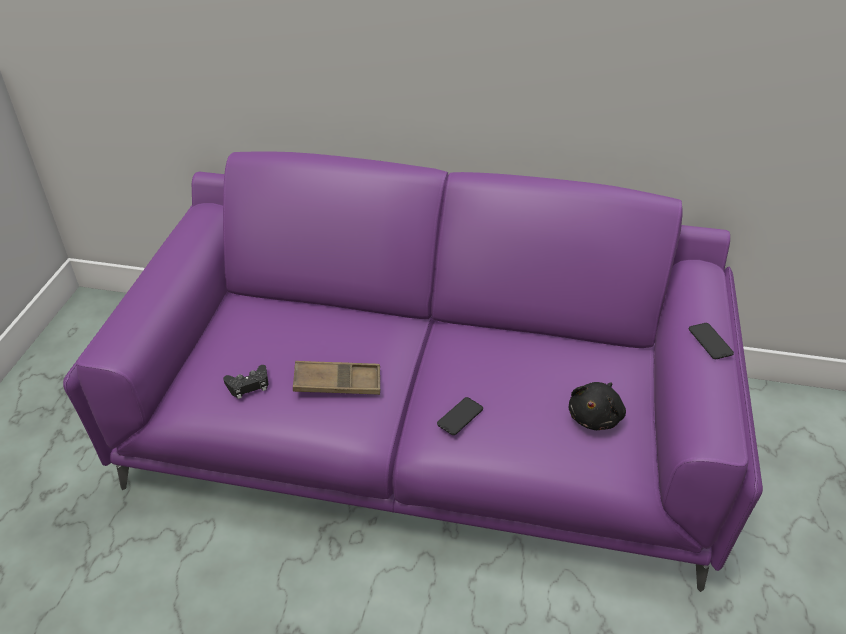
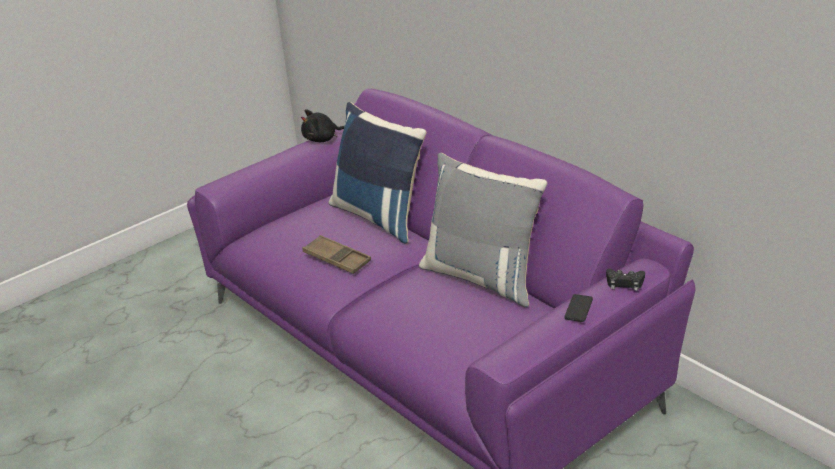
camera: 40 degrees right, 10 degrees down
(248, 385) = (287, 242): black game controller -> black game controller (624, 283)
(324, 307) = (381, 216): none -> blue pillow
(460, 416) = (388, 304): phone -> none
(516, 338) = (483, 277): none -> grey pillow
(595, 416) = (476, 339): black plush toy -> black plush toy (322, 139)

